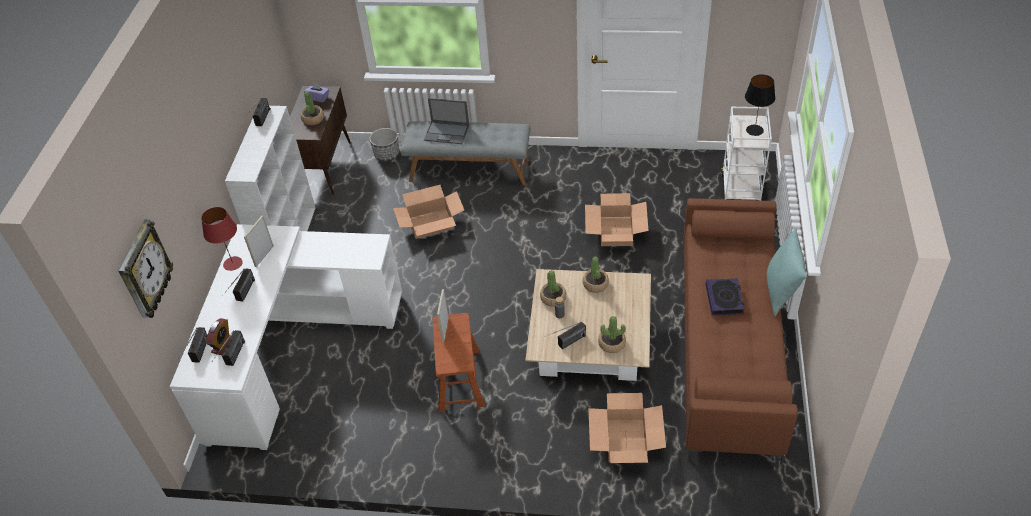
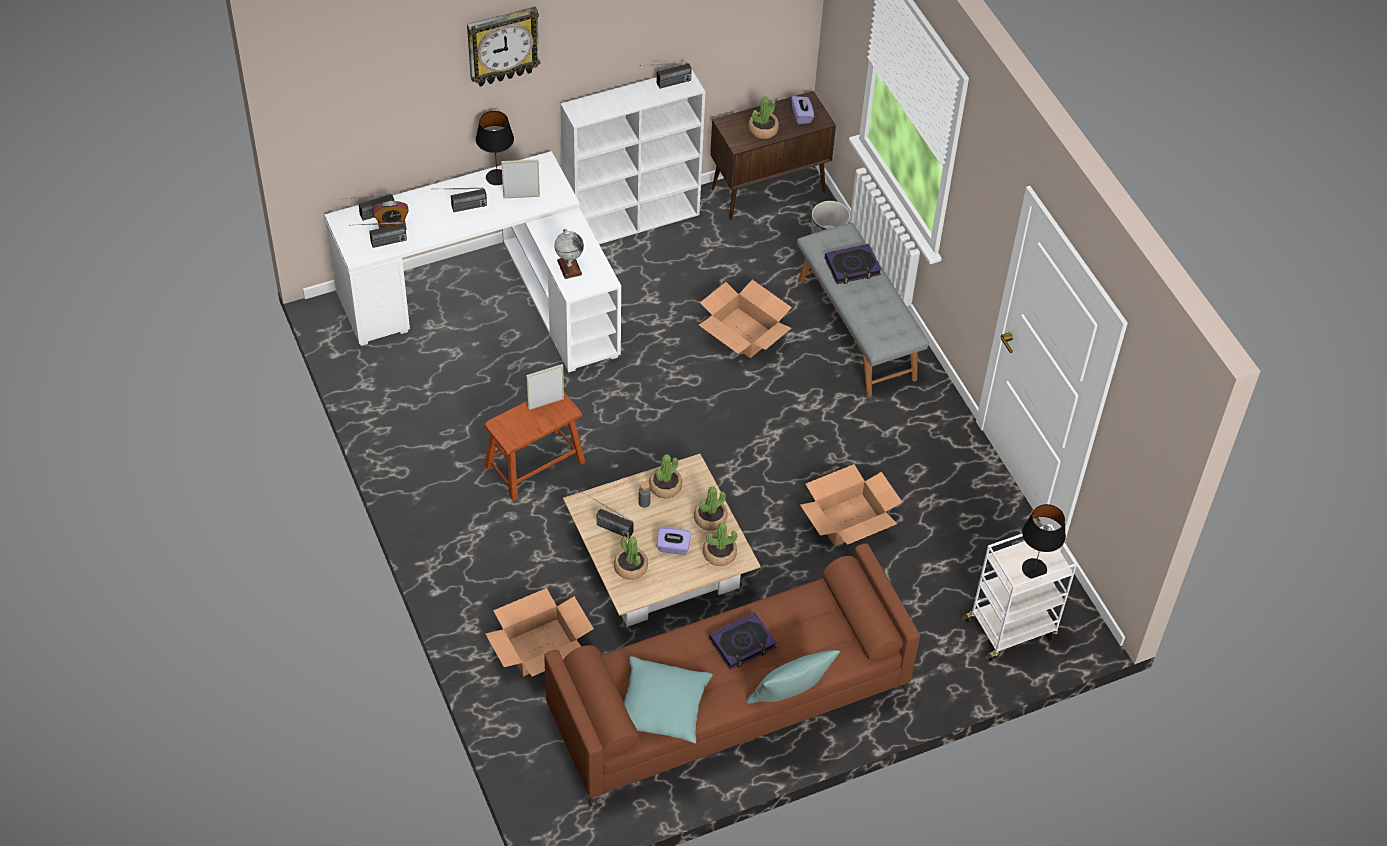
camera: 55 degrees right, 5 degrees up
(144, 271) = (362, 108): wall clock -> wall clock (502, 45)
(232, 263) = (496, 177): red table lamp -> black table lamp
(350, 256) = (569, 267): none -> globe
(447, 132) = (852, 267): laptop -> book
(608, 313) = (673, 547): none -> purple tissue box
(628, 290) = (719, 554): none -> potted plant
(758, 364) = (662, 708): none -> turquoise pillow

